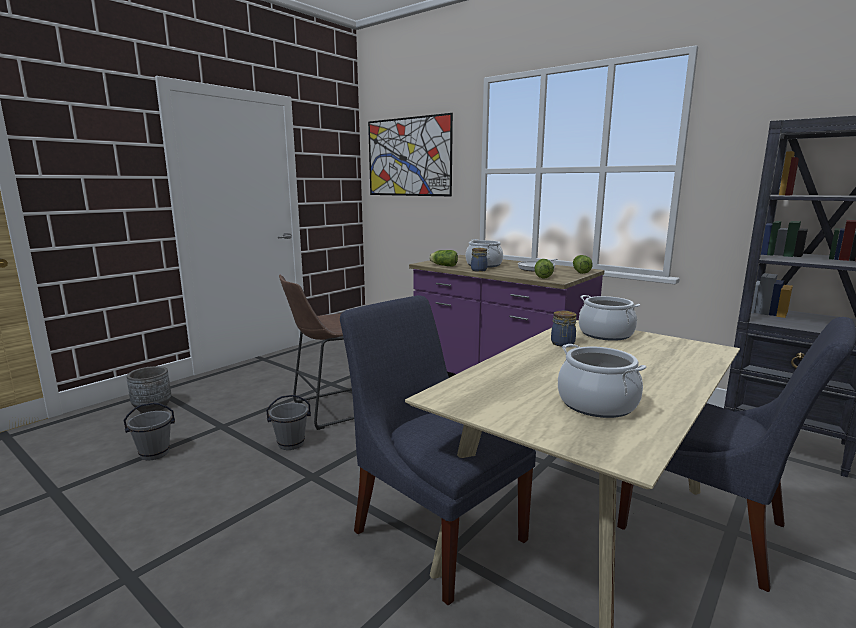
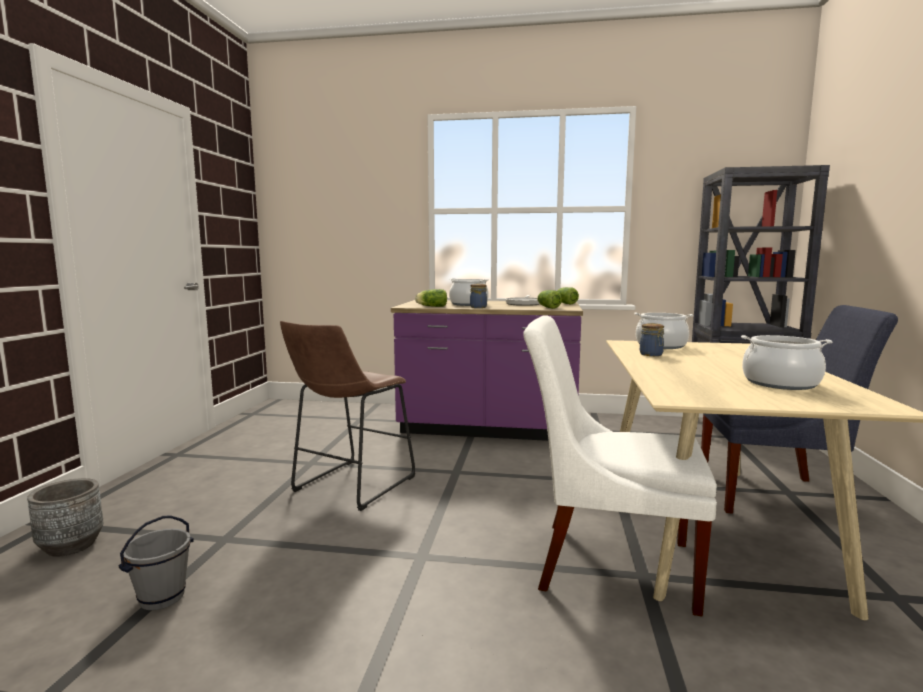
camera: 30 degrees left, 5 degrees down
(291, 444) = (349, 532): grey bucket -> none
(408, 157) = (330, 195): picture -> none
(435, 530) = (607, 562): blue chair -> white chair

